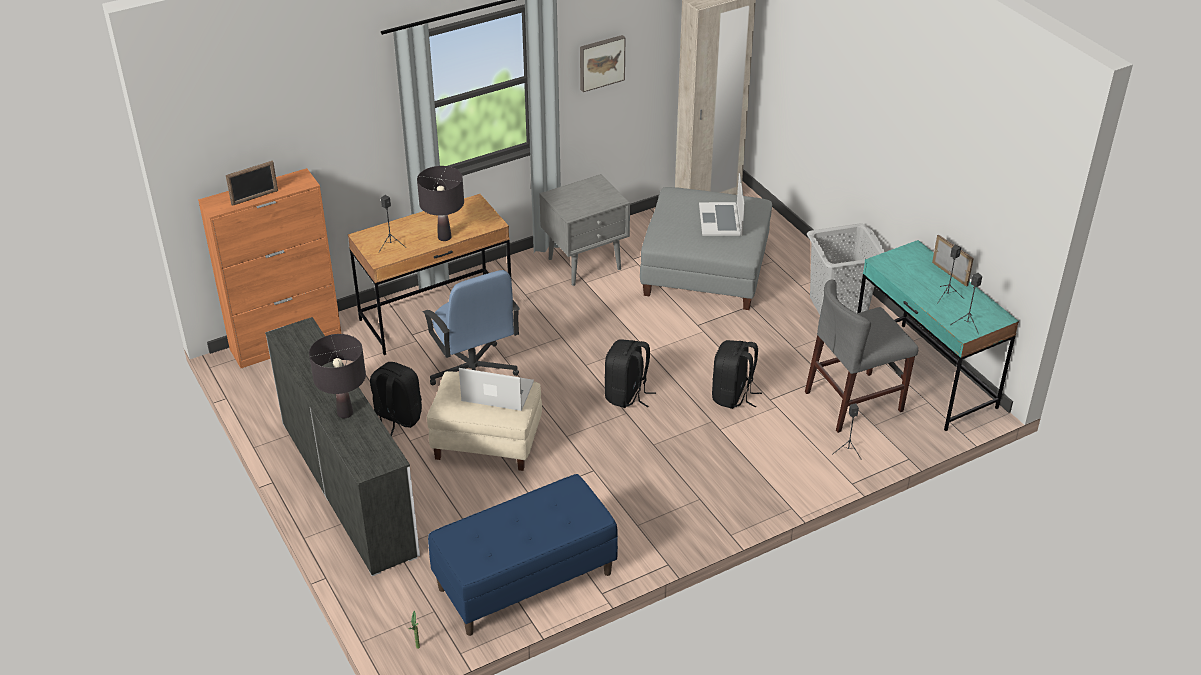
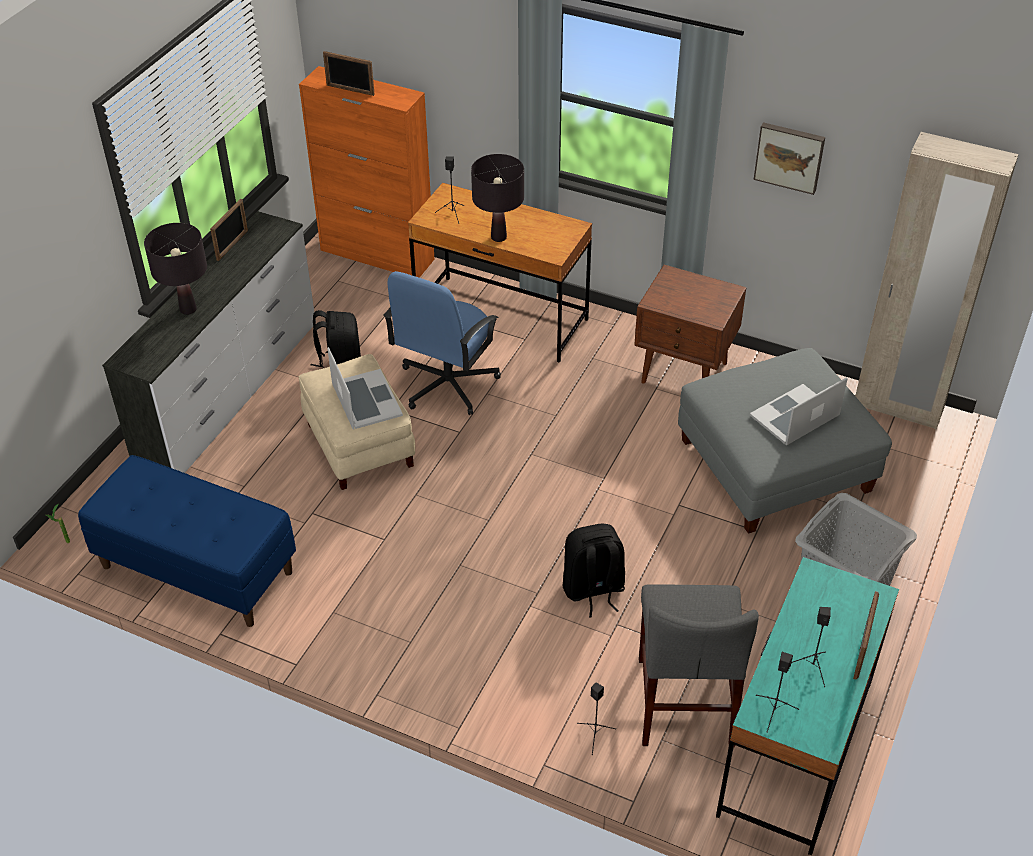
camera: 55 degrees right, 5 degrees up
(293, 361) = (232, 245): none -> picture frame
(586, 263) = (685, 373): grey nightstand -> brown nightstand
(627, 395) = (515, 507): black backpack -> none
(854, 401) = (684, 701): grey chair -> grey chair turned 120 degrees counterclockwise

